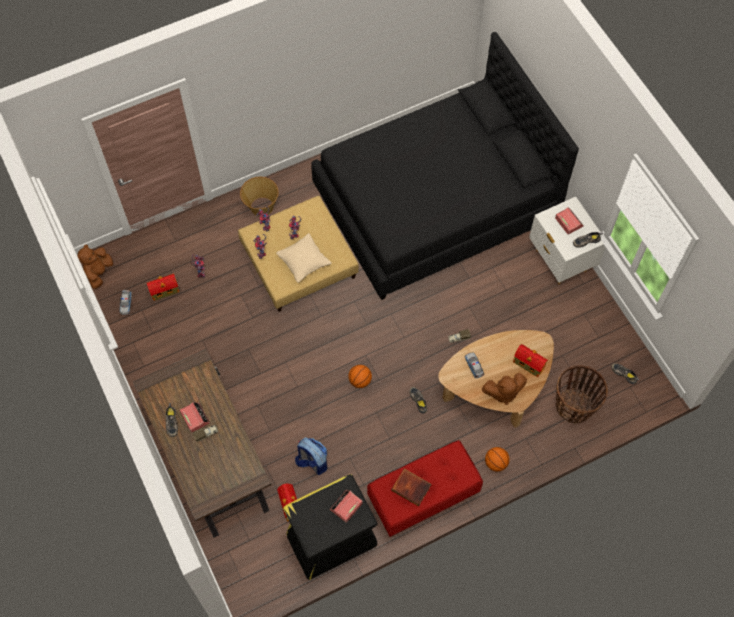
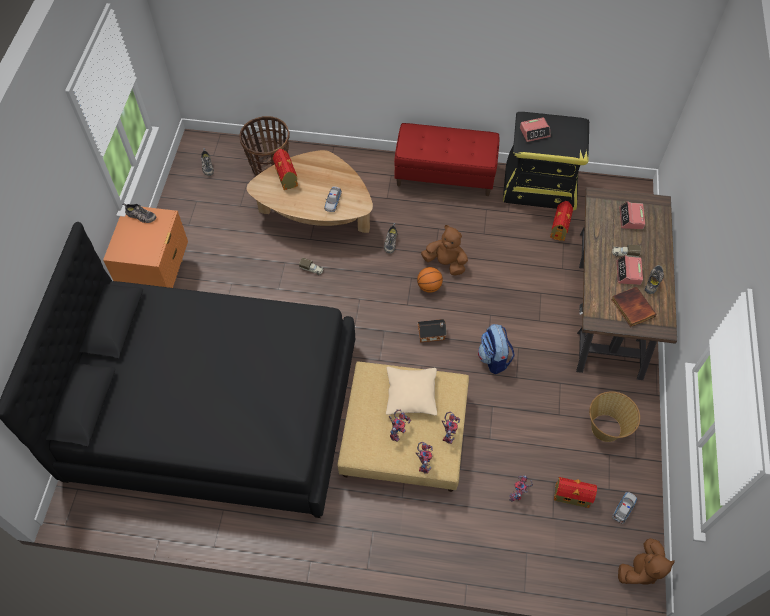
camera: 145 degrees left, 5 degrees down
(261, 207) = (400, 531): basket -> basket (606, 428)
(312, 462) = (518, 248): backpack -> backpack (494, 358)
(330, 344) = (432, 334): none -> toy house
(411, 487) = (461, 147): book -> book (632, 308)
(496, 463) = (367, 166): basketball -> none
(503, 392) = (327, 170): brown plush toy -> brown plush toy (445, 263)
(560, 261) = (159, 278): white nightstand -> orange nightstand
(568, 222) = (136, 241): alarm clock -> alarm clock (631, 218)

